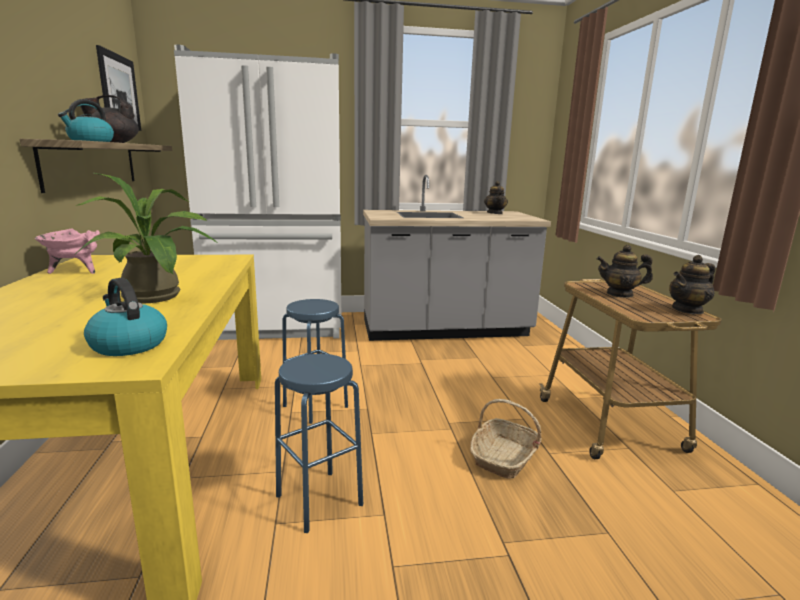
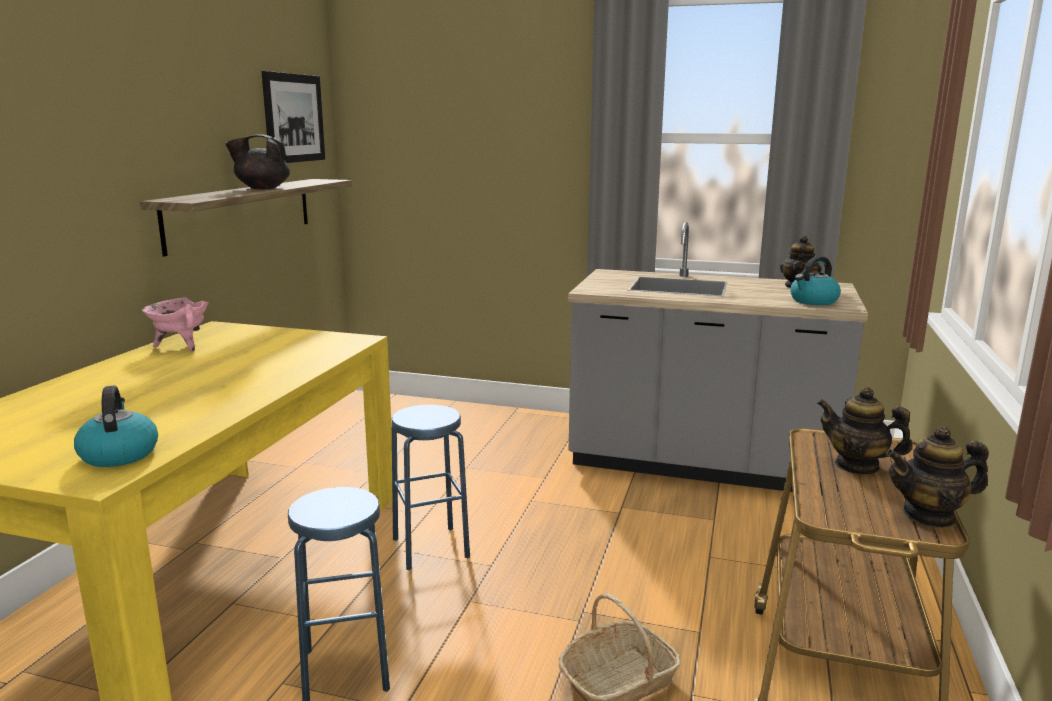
camera: 25 degrees right, 0 degrees up
(90, 141) = (225, 193): kettle -> kettle (813, 301)
(156, 298) = (208, 395): potted plant -> none
(278, 327) = (467, 424): white fridge -> none

